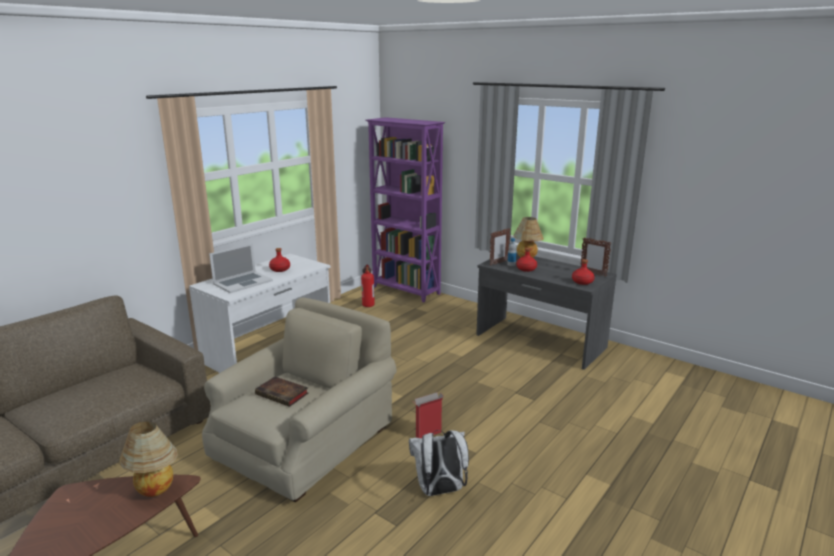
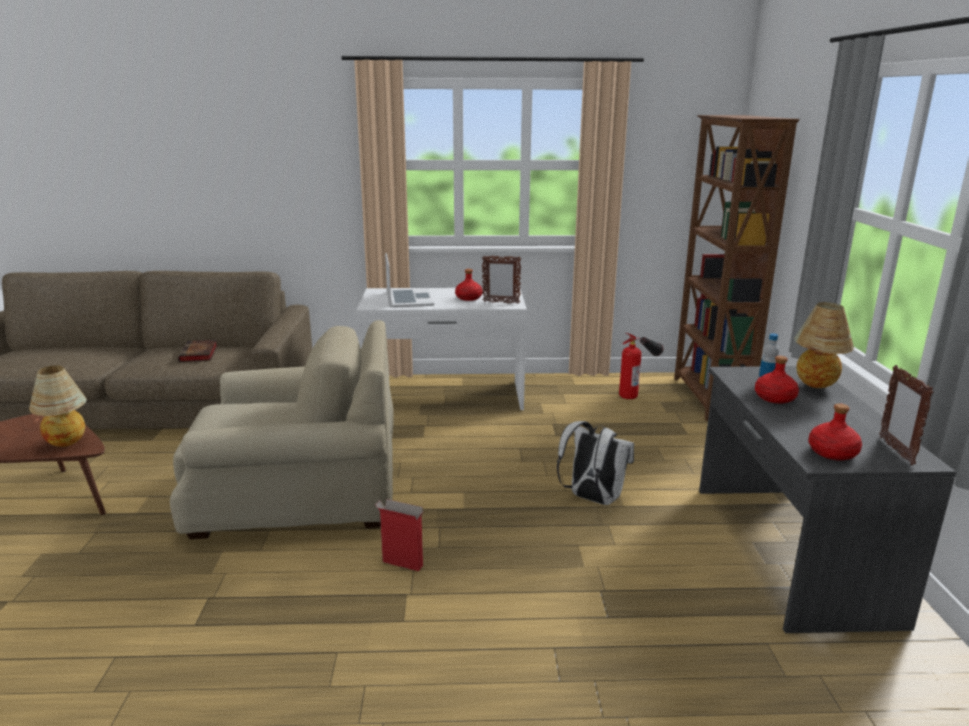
camera: 50 degrees right, 0 degrees up
(242, 282) = (409, 298): laptop -> laptop turned 105 degrees counterclockwise
(283, 394) = (258, 416): book -> book (199, 354)
(406, 291) = (709, 398): purple bookcase -> brown bookcase
(439, 491) = (289, 627): white backpack -> white backpack (592, 499)
(498, 263) = (750, 375): picture frame -> picture frame (500, 302)

